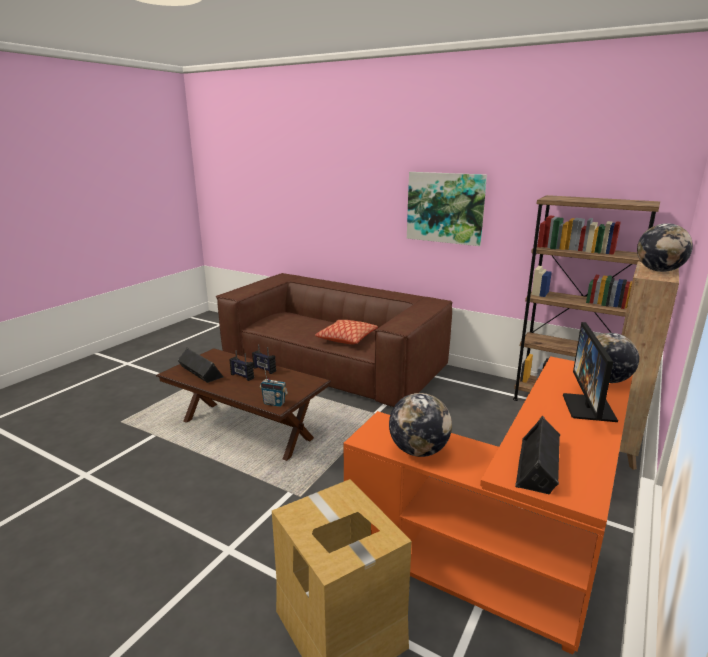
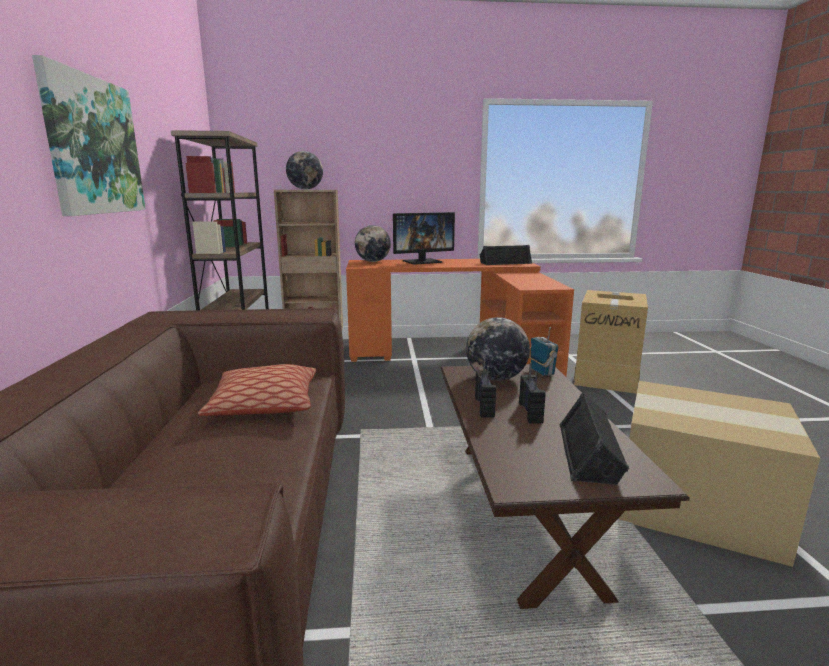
camera: 125 degrees left, 5 degrees down
(163, 482) = (700, 508): none -> cardboard box
(418, 451) = (538, 280): globe -> globe (496, 378)

